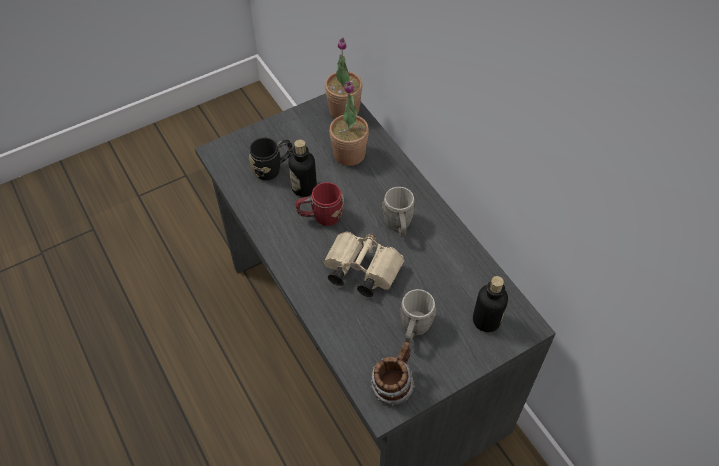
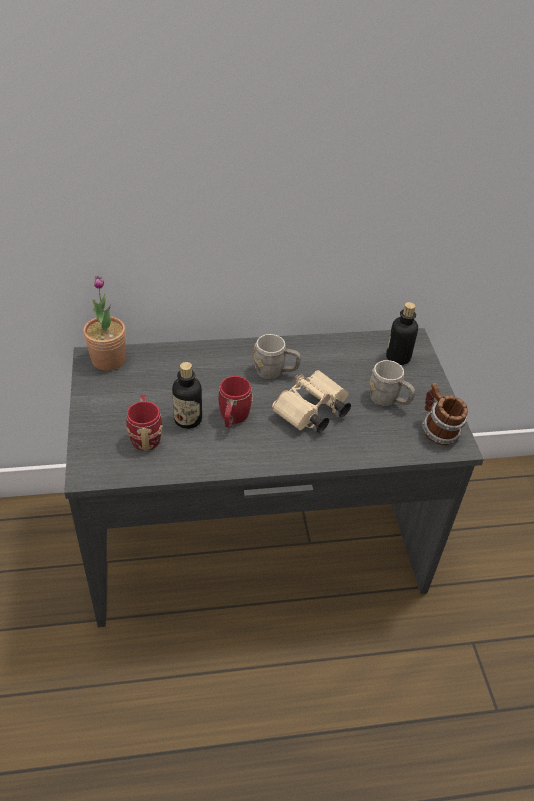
camera: 70 degrees left, 10 degrees down
(273, 168) = (145, 435): black mug -> red mug
(349, 154) = (168, 375): potted plant -> none

